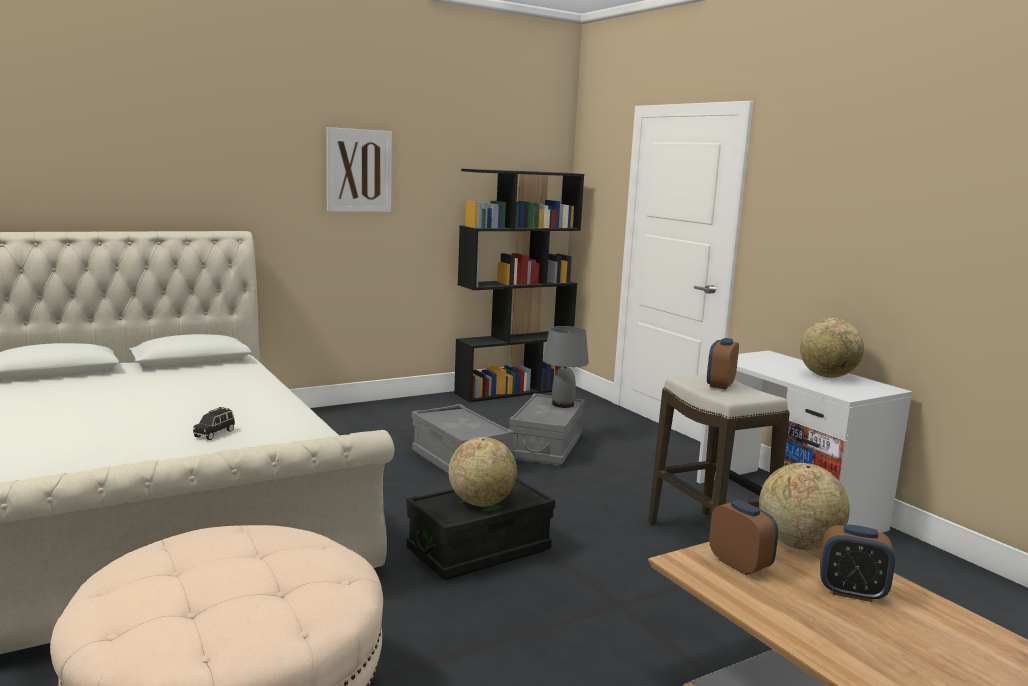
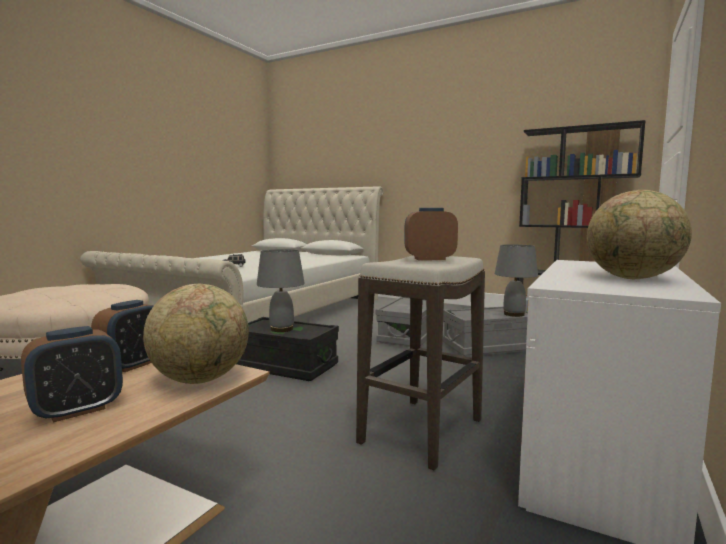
camera: 60 degrees right, 5 degrees down
(359, 170) = (451, 145): picture -> none
(481, 502) = (282, 329): globe -> grey table lamp
(851, 592) = (77, 410): alarm clock -> alarm clock turned 120 degrees counterclockwise

